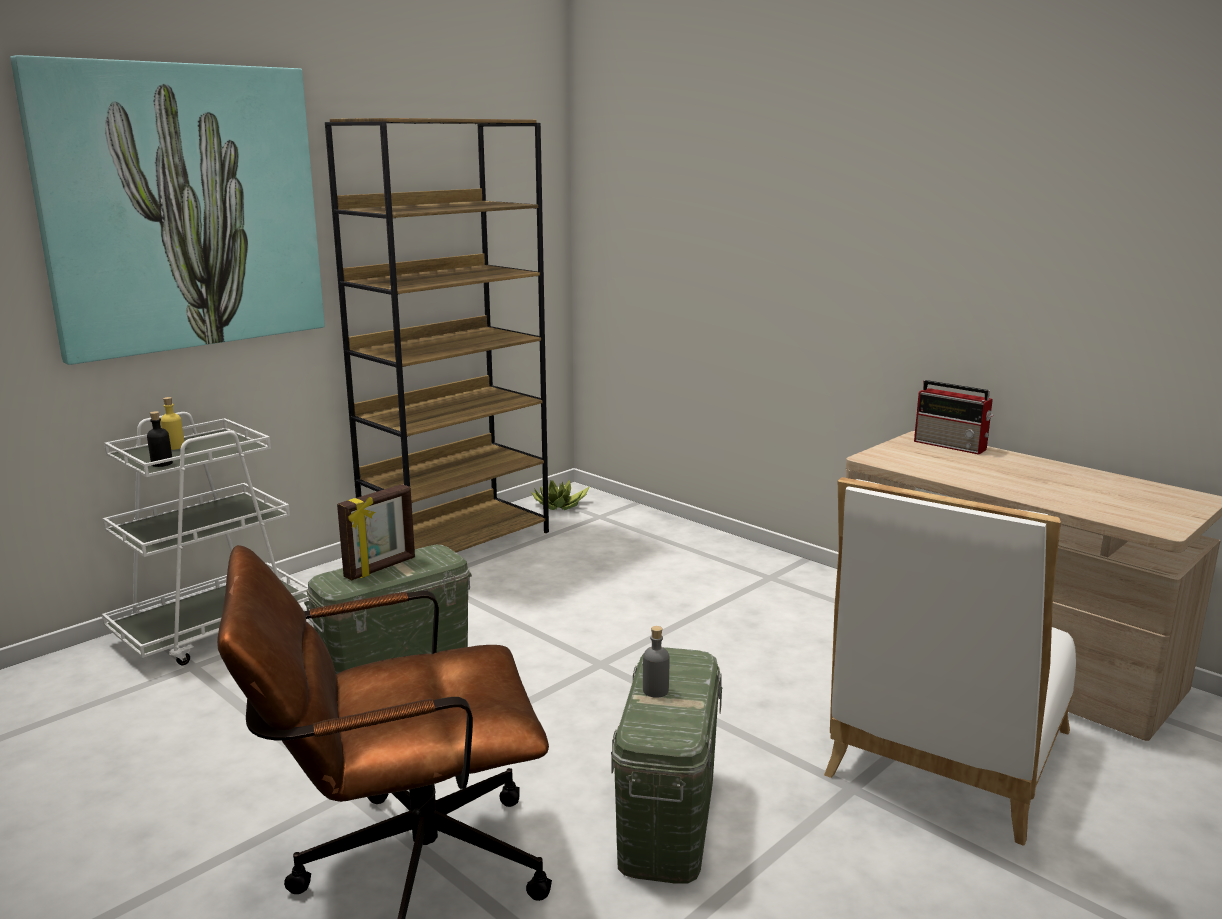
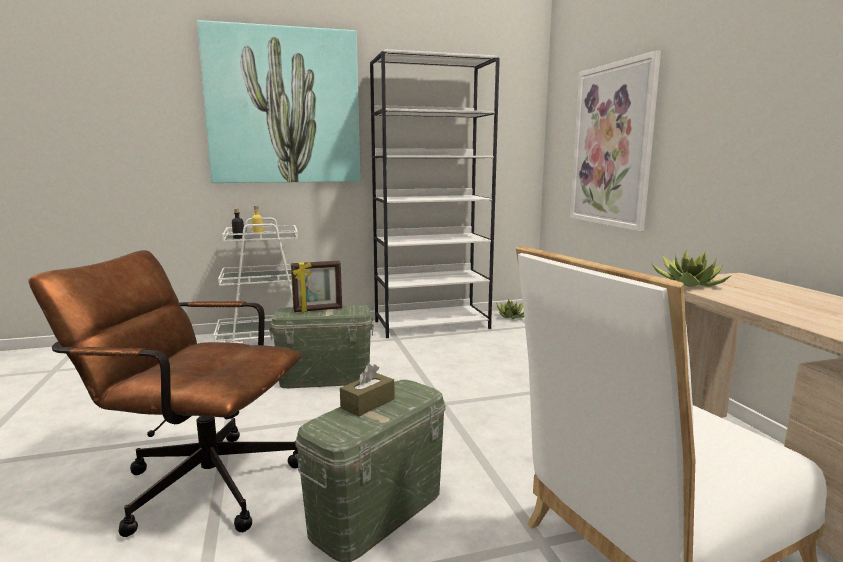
camera: 30 degrees right, 5 degrees down
(457, 543) = (432, 325): brown bookcase -> white bookcase
(655, 690) = (368, 403): grey bottle -> brown tissue box
(707, 255) = (612, 145): none -> picture
(891, 459) = (689, 283): none -> potted plant
(952, 445) = (764, 283): radio -> none

